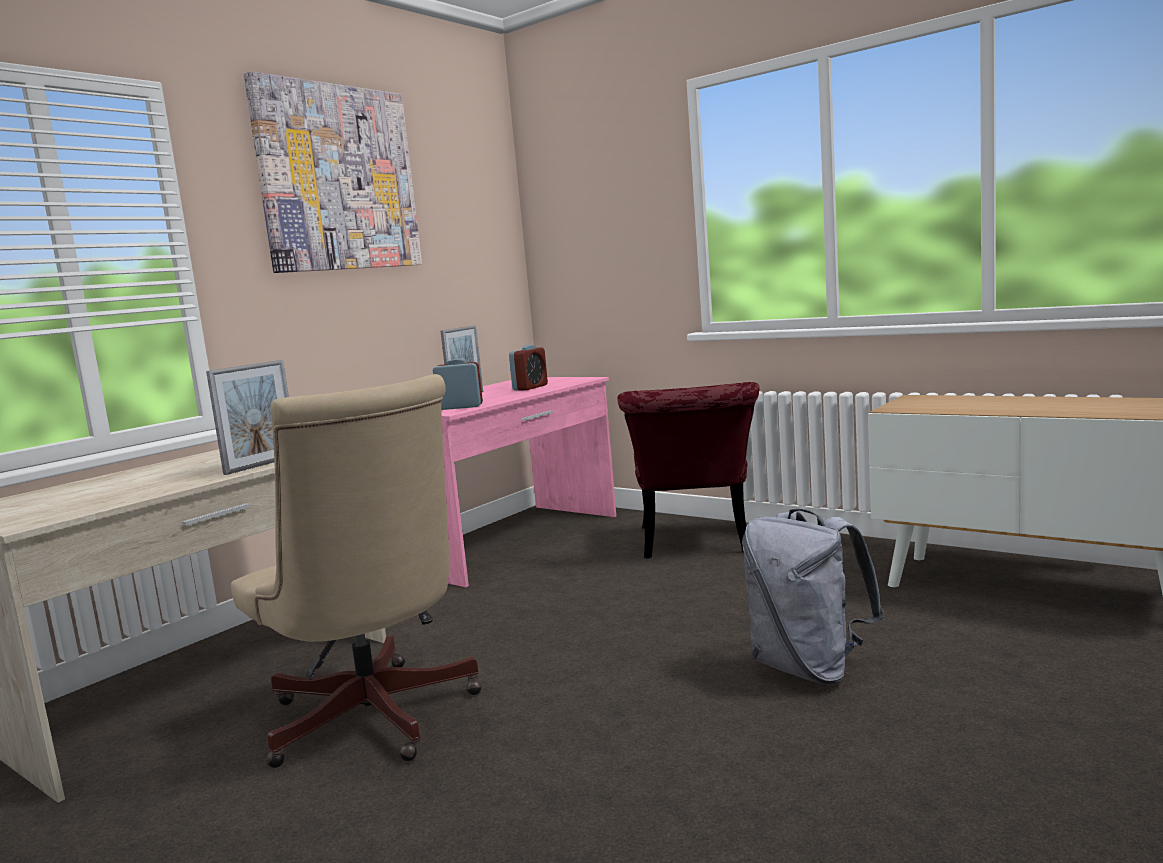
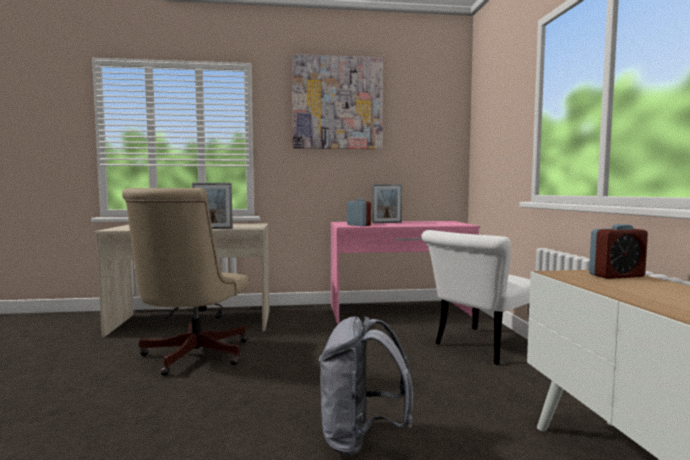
camera: 45 degrees right, 5 degrees down
(530, 387) = (424, 224): alarm clock -> alarm clock (616, 276)
(695, 544) = (479, 348): red chair -> white chair

